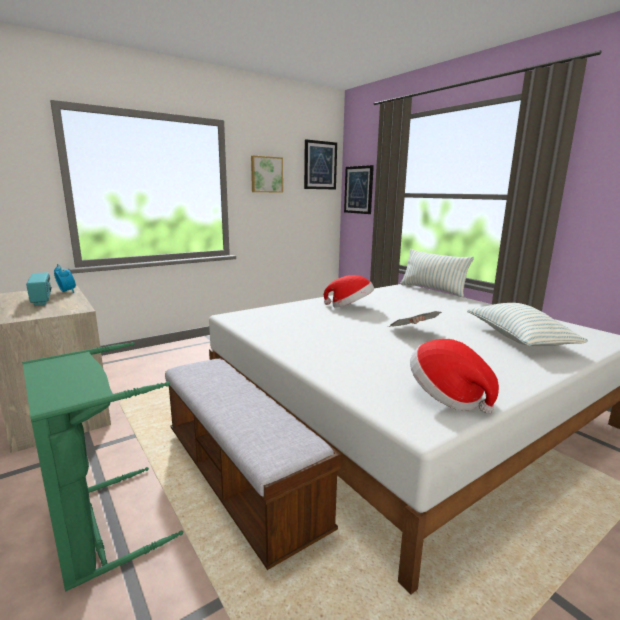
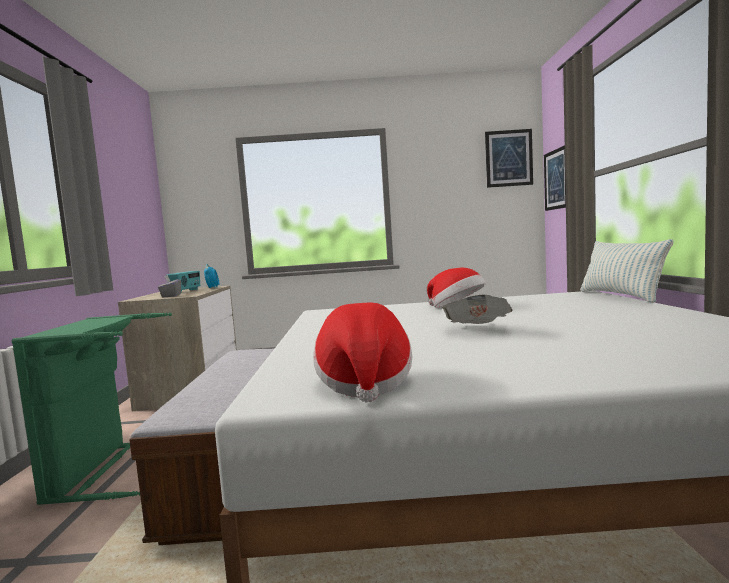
camera: 35 degrees right, 10 degrees down
(48, 311) = (171, 296): none -> grey tissue box
(266, 174) = (436, 176): picture -> none
(518, 339) = (635, 345): pillow -> none

